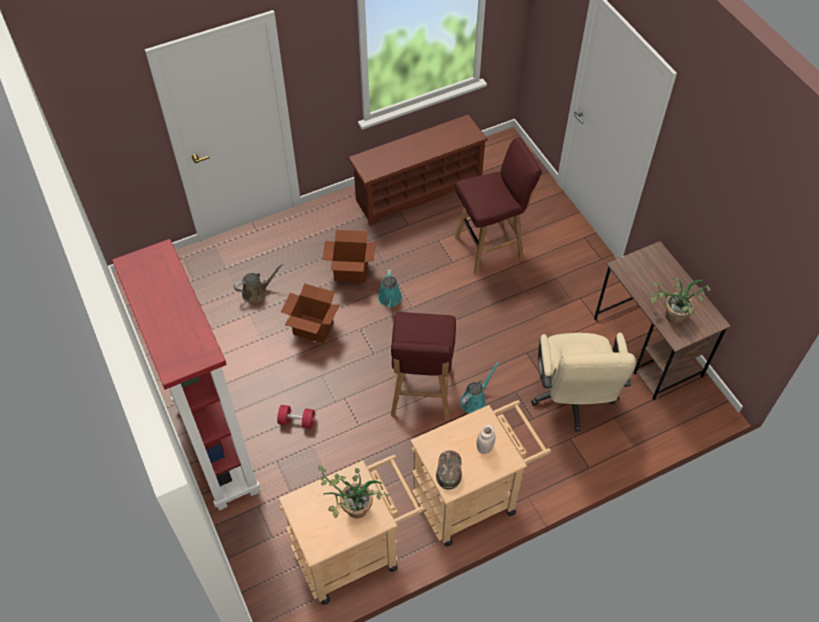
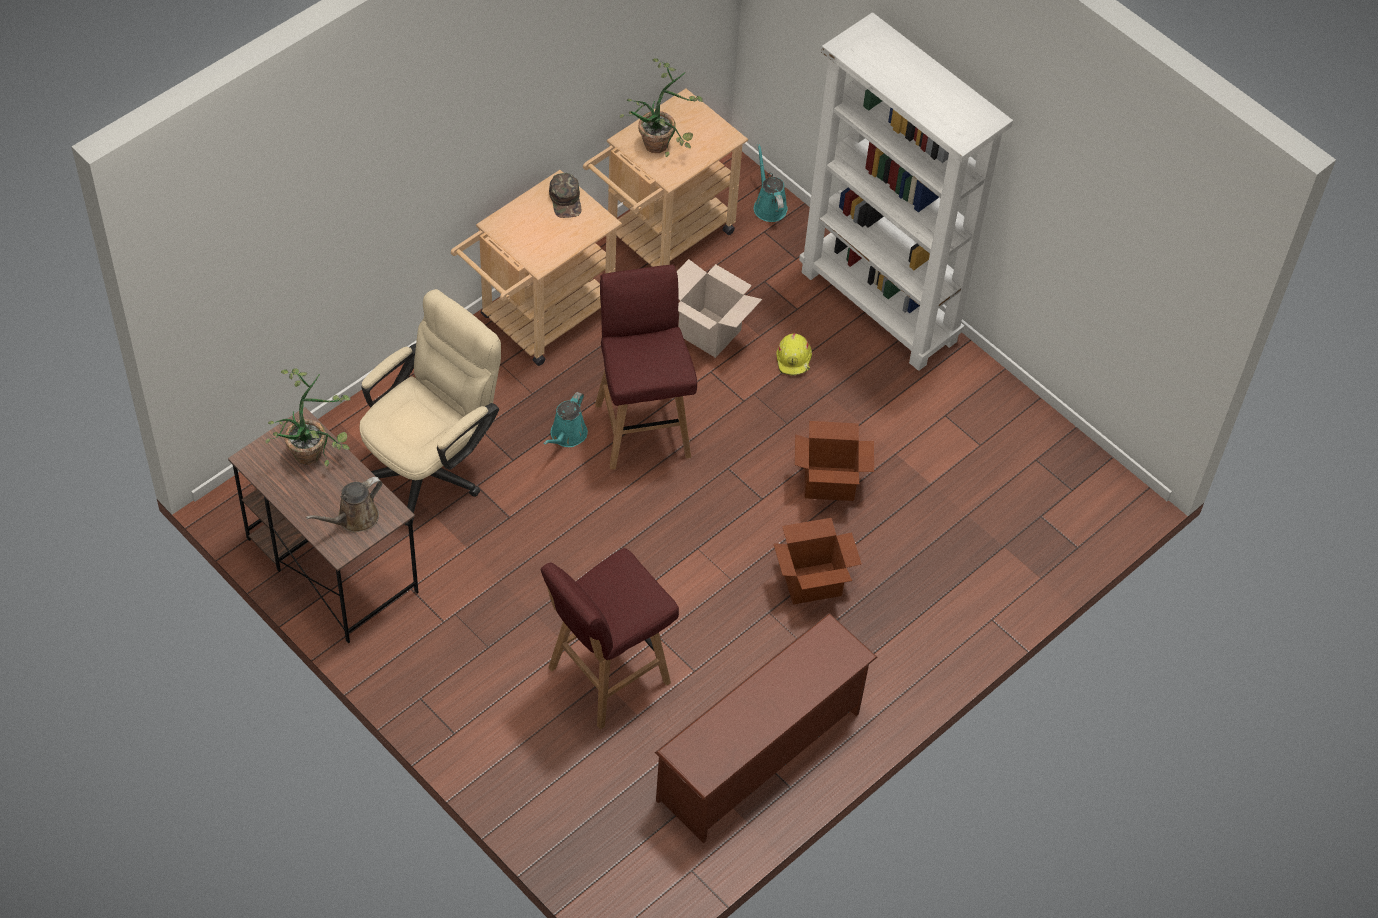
camera: 160 degrees right, 0 degrees up
(215, 448) = (880, 307): red bookcase -> white bookcase
(257, 292) = (937, 518): brown watering can -> brown watering can (354, 518)
(297, 421) = (794, 359): red dumbbell -> yellow hard hat
(348, 457) = (709, 332): none -> cardboard box
(390, 299) = (735, 552): turquoise watering can -> turquoise watering can (769, 205)
(484, 447) = (530, 230): white jar -> none
(572, 400) = (432, 465): beige office chair -> beige office chair turned 60 degrees clockwise

